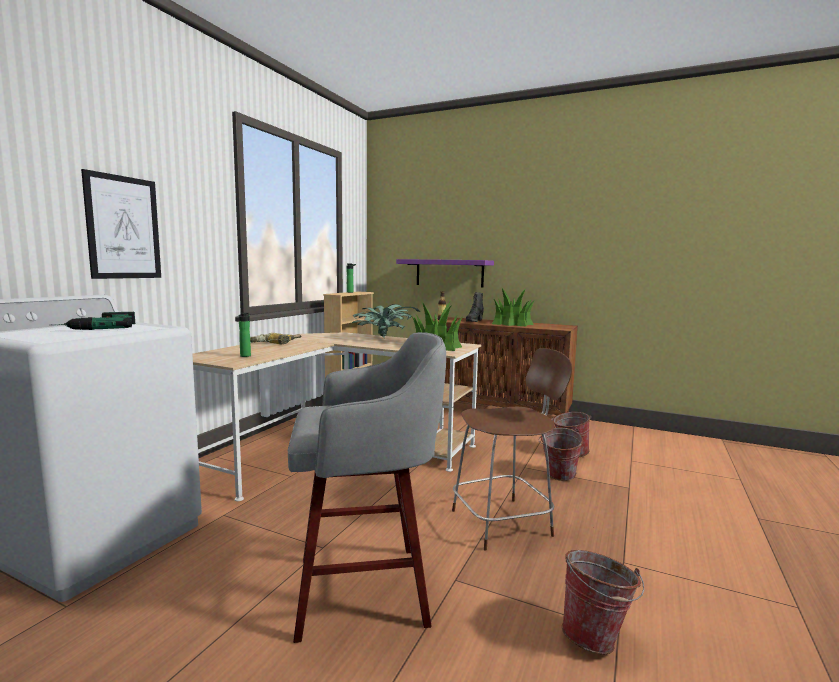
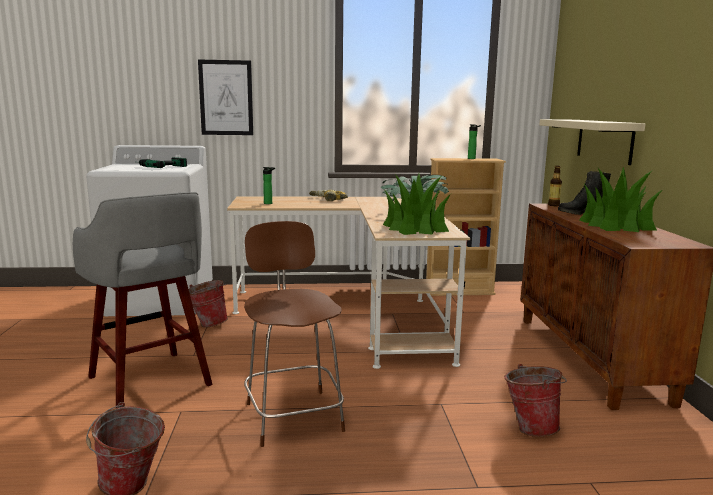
camera: 60 degrees right, 5 degrees up
(449, 273) = (604, 140): purple shelf -> beige shelf
(504, 522) = (293, 415): brown chair -> brown chair turned 150 degrees counterclockwise
(558, 477) = (440, 429): bucket -> bucket (208, 324)

